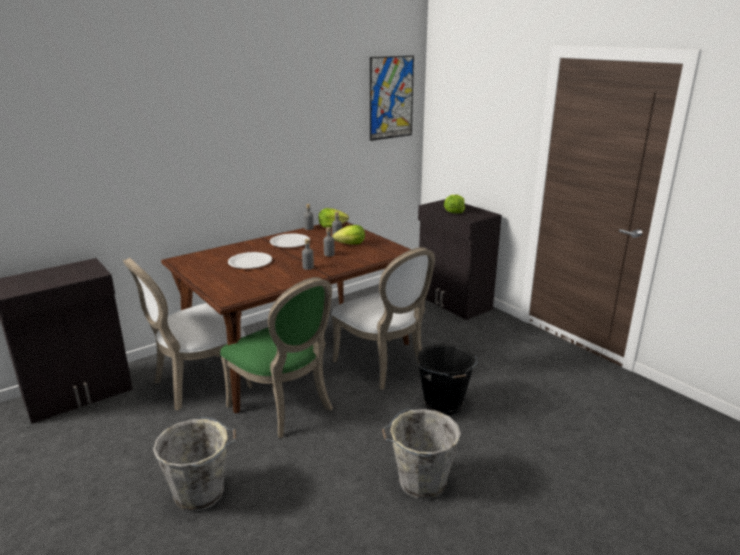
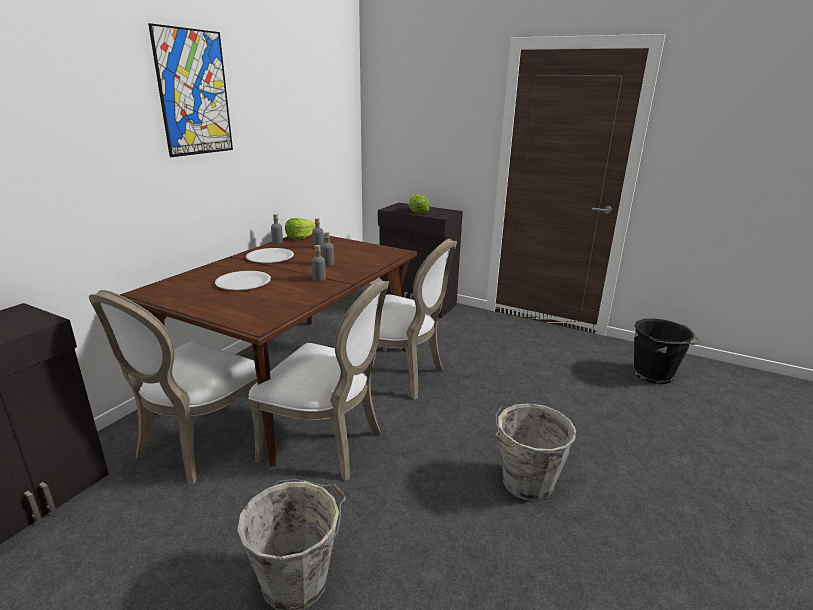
camera: 25 degrees left, 0 degrees up
(285, 407) = (327, 444): green chair -> white chair
(350, 244) = (340, 251): lettuce -> none
(391, 98) = (335, 98): picture -> picture (194, 93)
(444, 404) = (484, 400): black bucket -> black bucket (654, 375)

